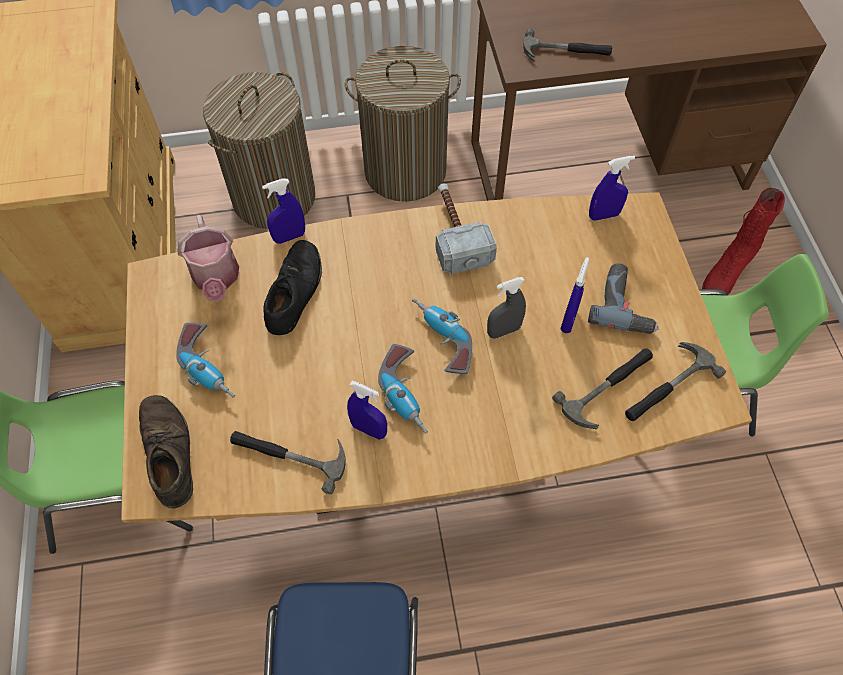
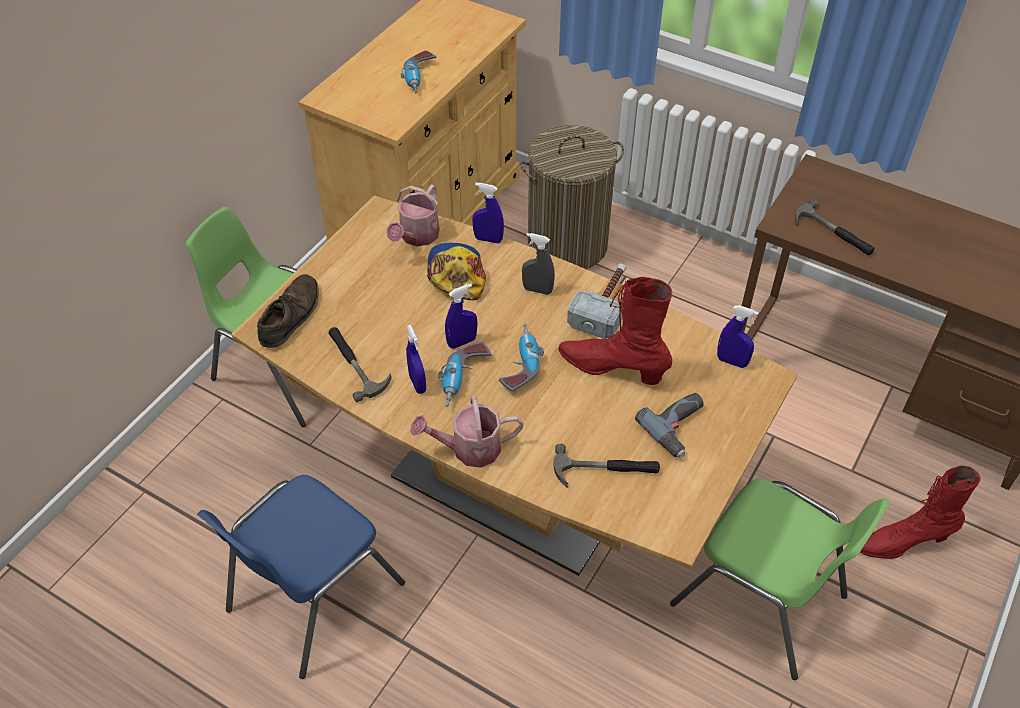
camera: 40 degrees right, 10 degrees down
(210, 366) = (361, 284): power drill -> power drill (420, 79)
(294, 291) = (456, 274): black shoe -> cap
(405, 171) = (690, 286): laundry basket -> none
(480, 458) = (469, 449): none -> watering can
(504, 331) = (570, 386): grey spray bottle -> grey spray bottle (537, 290)
(520, 288) = (612, 368): none -> red boot
(568, 320) = (624, 410): blue spray bottle -> blue spray bottle (462, 342)
(666, 386) = (650, 498): hammer -> none

